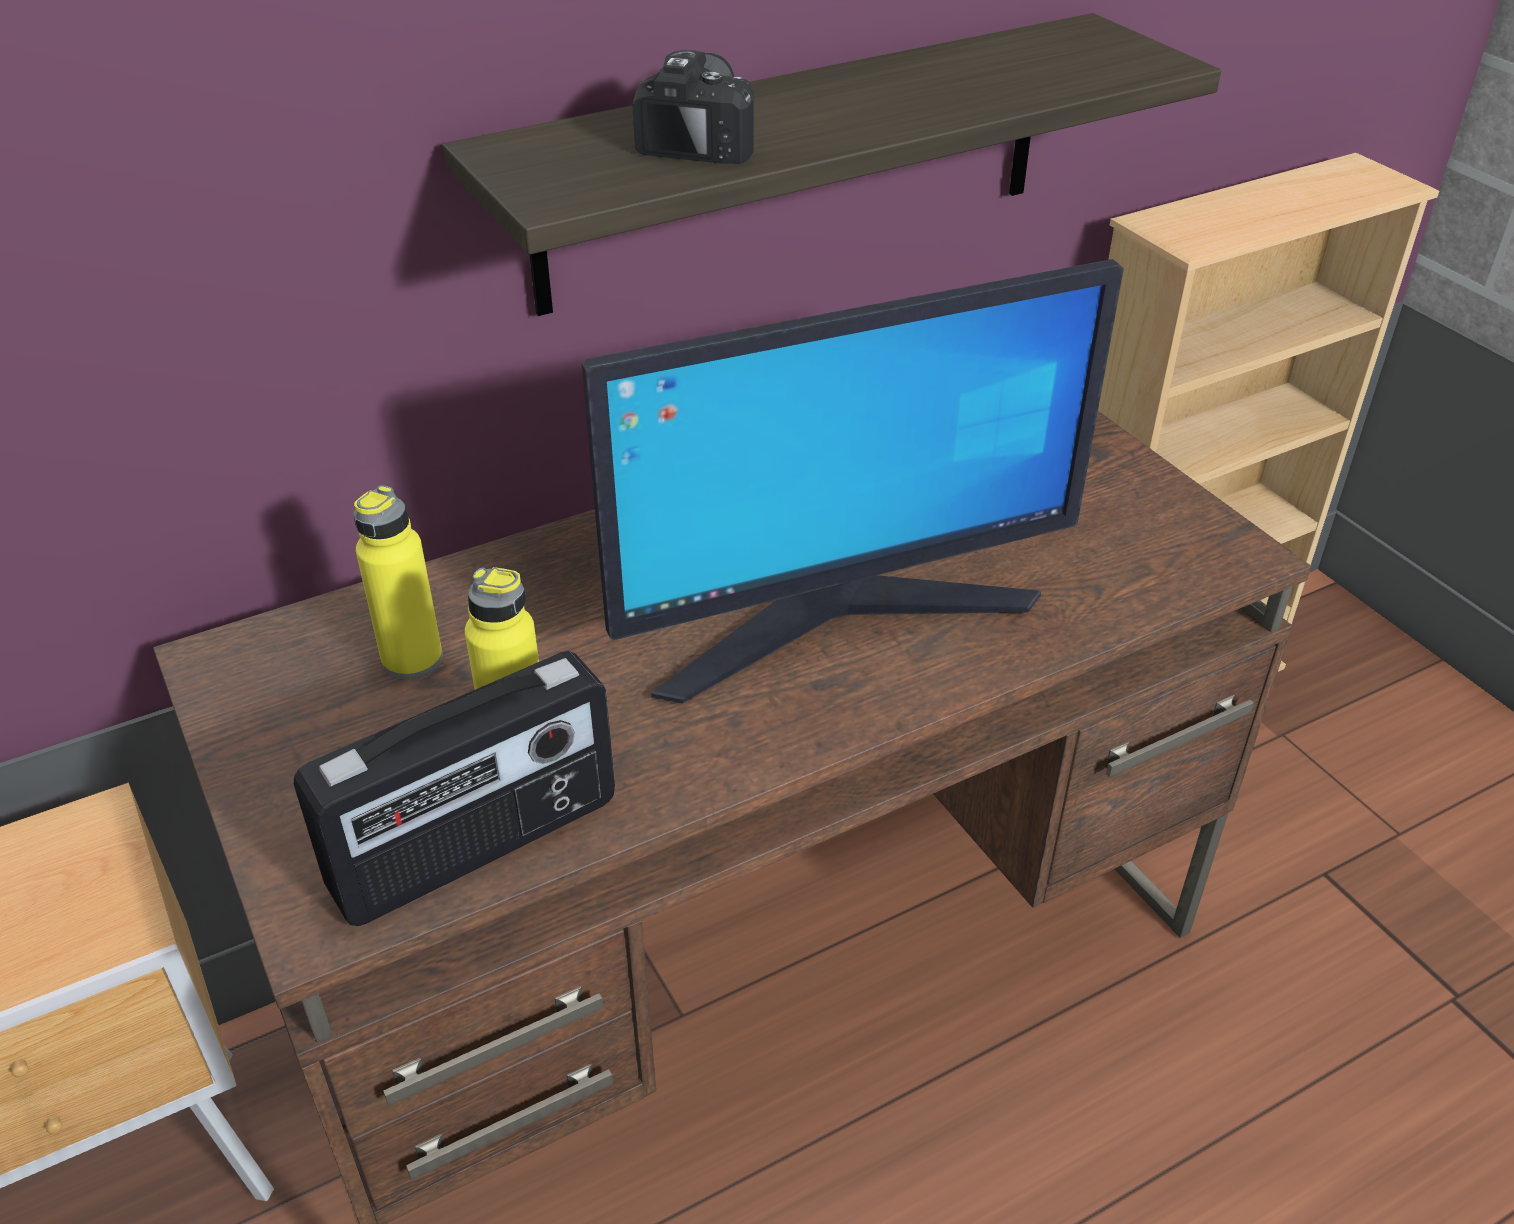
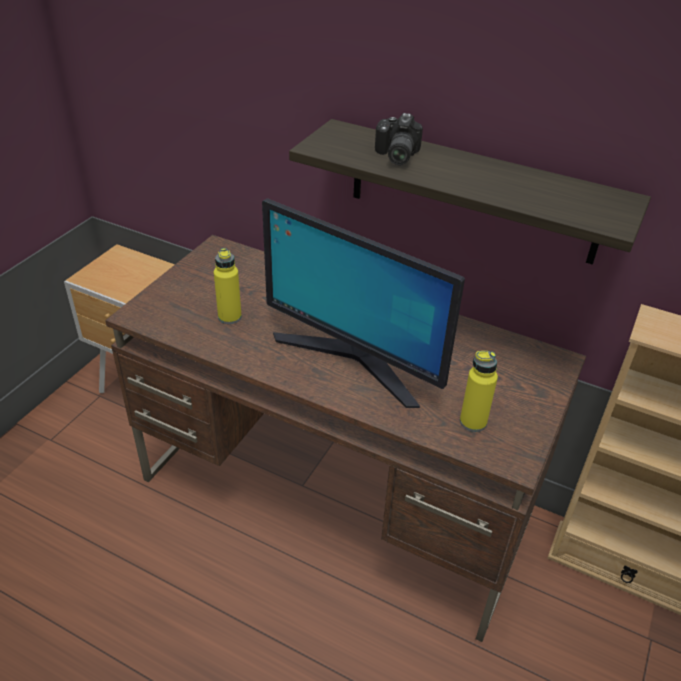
camera: 55 degrees right, 0 degrees up
(412, 659) = (248, 280): yellow bottle -> yellow bottle (473, 422)
(478, 847) = (182, 329): radio -> none
(707, 135) = (395, 155): camera -> camera turned 120 degrees clockwise

